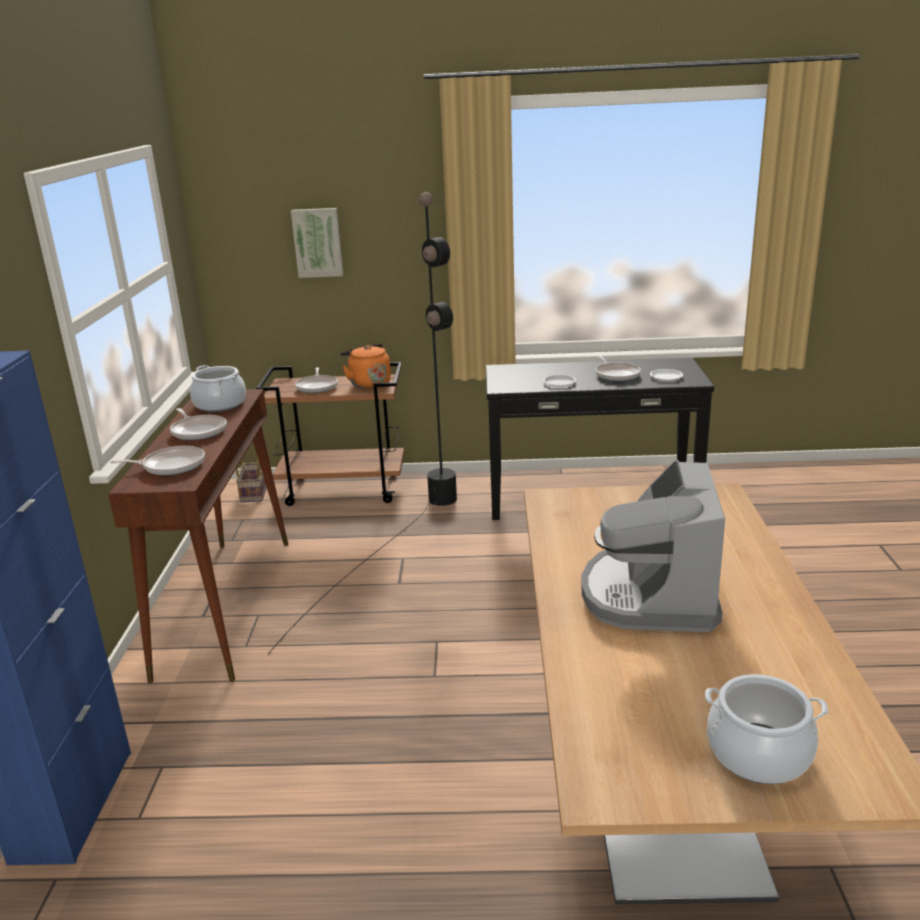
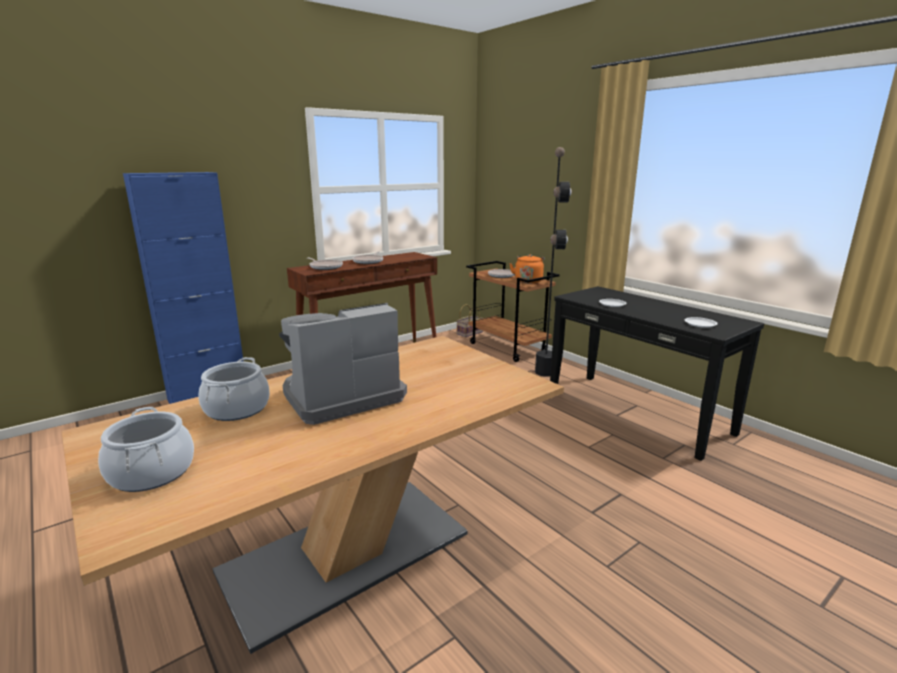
camera: 50 degrees right, 5 degrees down
(220, 404) = (404, 257): cooking pot -> cooking pot (236, 409)
(318, 242) = (529, 185): picture -> none
(616, 375) = (665, 312): frying pan -> none

